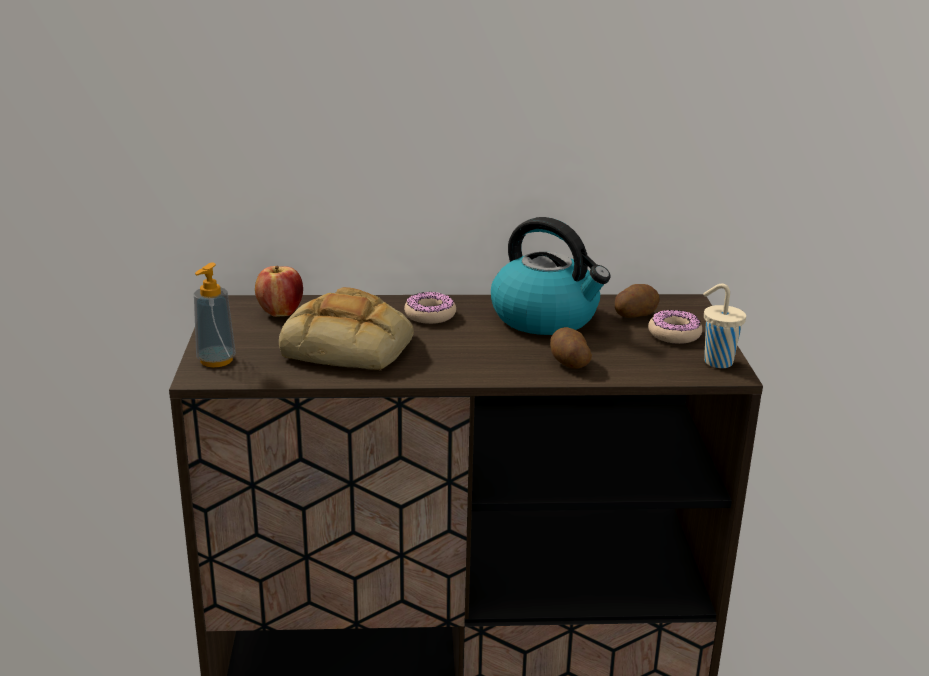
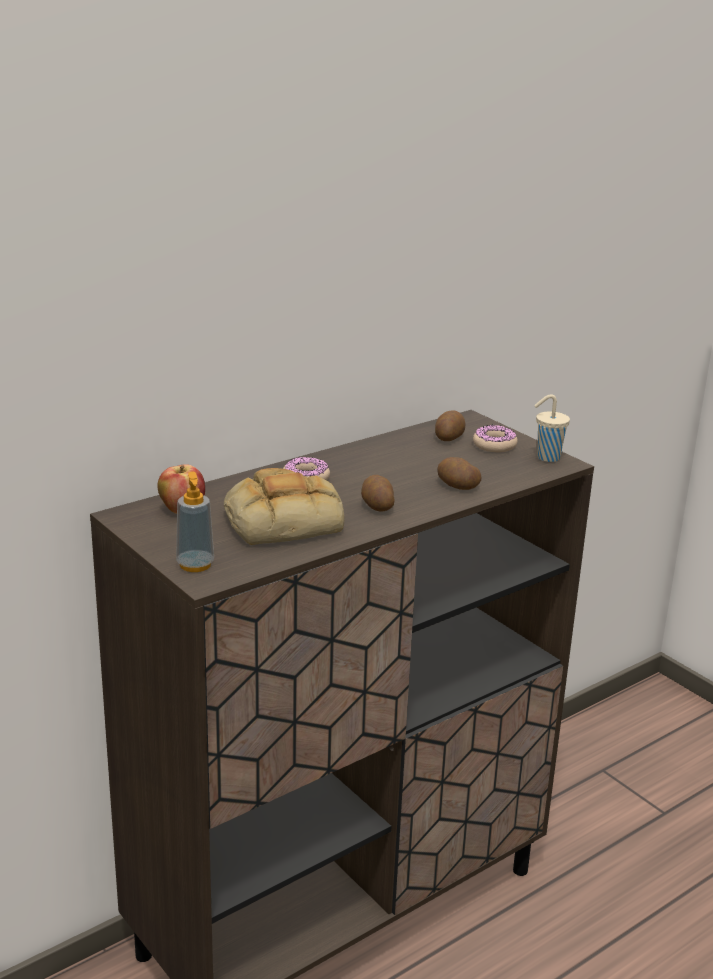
camera: 35 degrees left, 0 degrees up
(456, 358) = (377, 506): none -> potato
(546, 318) = (393, 457): kettle -> none

